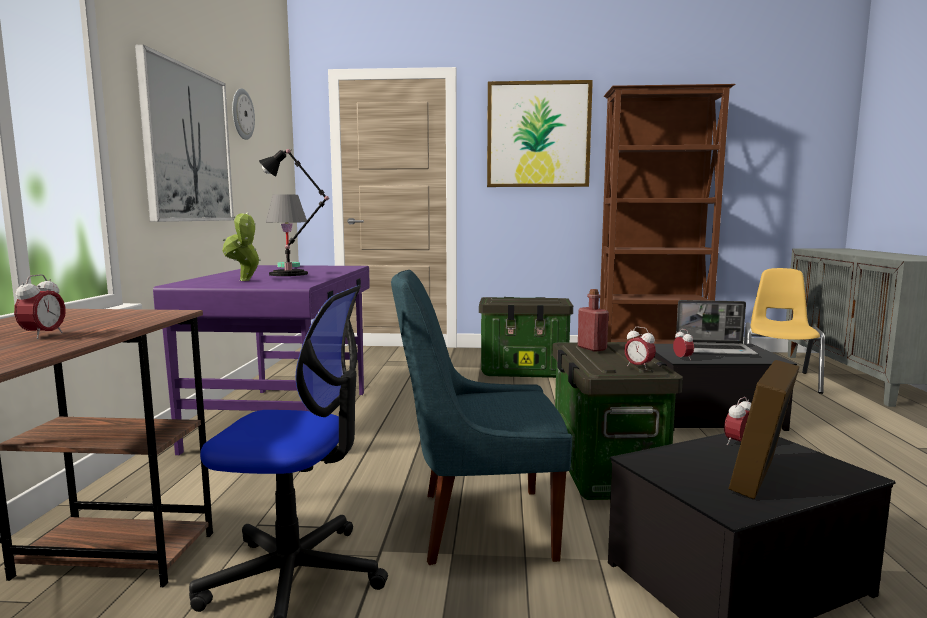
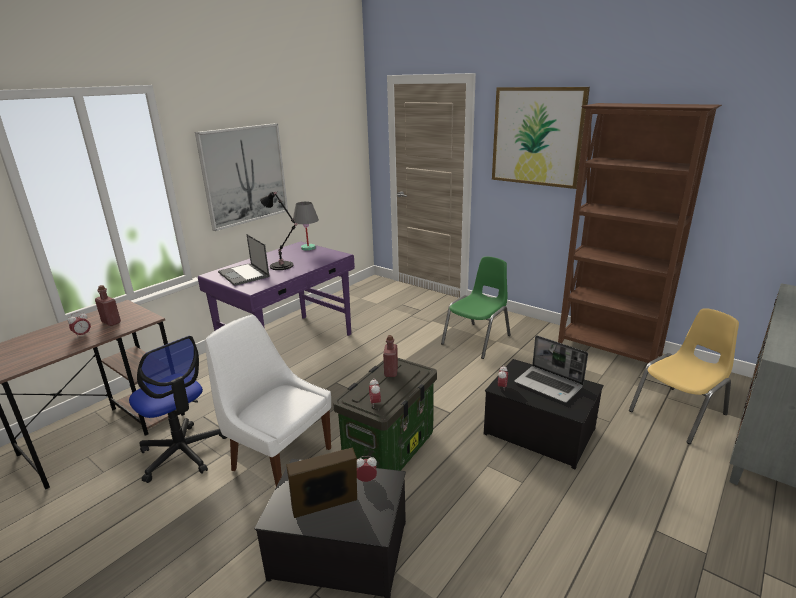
camera: 35 degrees right, 15 degrees up
(83, 322) = (111, 322): none -> red bottle
(242, 114) = (301, 134): wall clock -> none
(245, 280) = (244, 275): potted plant -> laptop
(479, 525) = (279, 458): blue chair -> white chair
(525, 371) = (477, 340): storage box -> green chair

